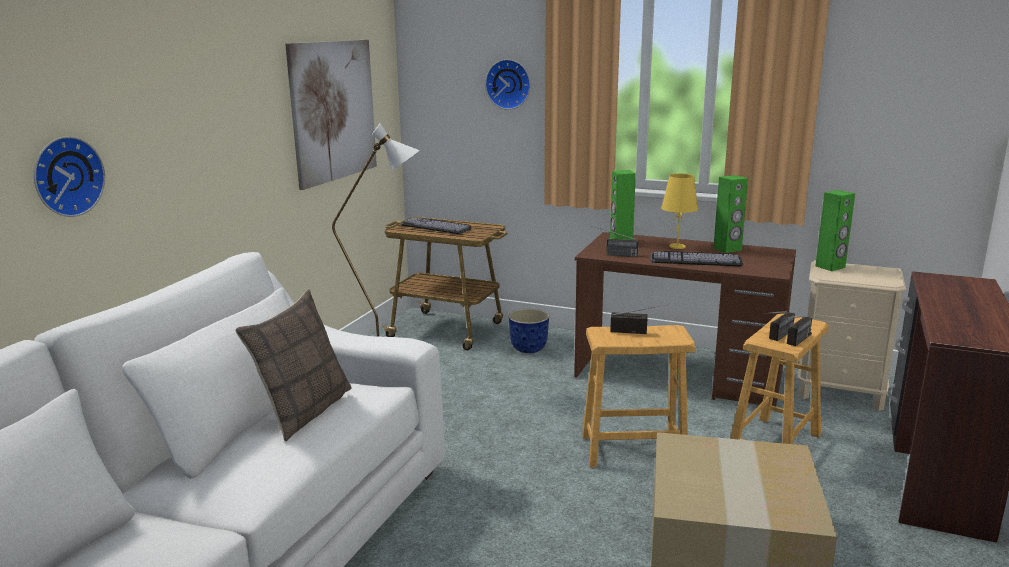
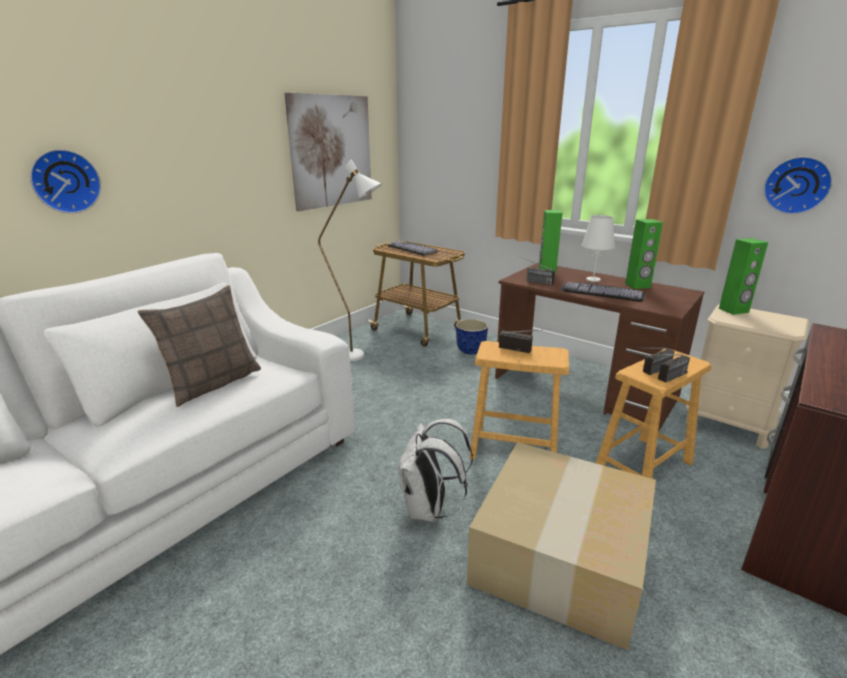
camera: 15 degrees right, 5 degrees up
(509, 84) = (476, 135): wall clock -> wall clock (797, 185)
(573, 525) = (429, 509): none -> white backpack
(677, 246) = (593, 279): yellow table lamp -> white table lamp

